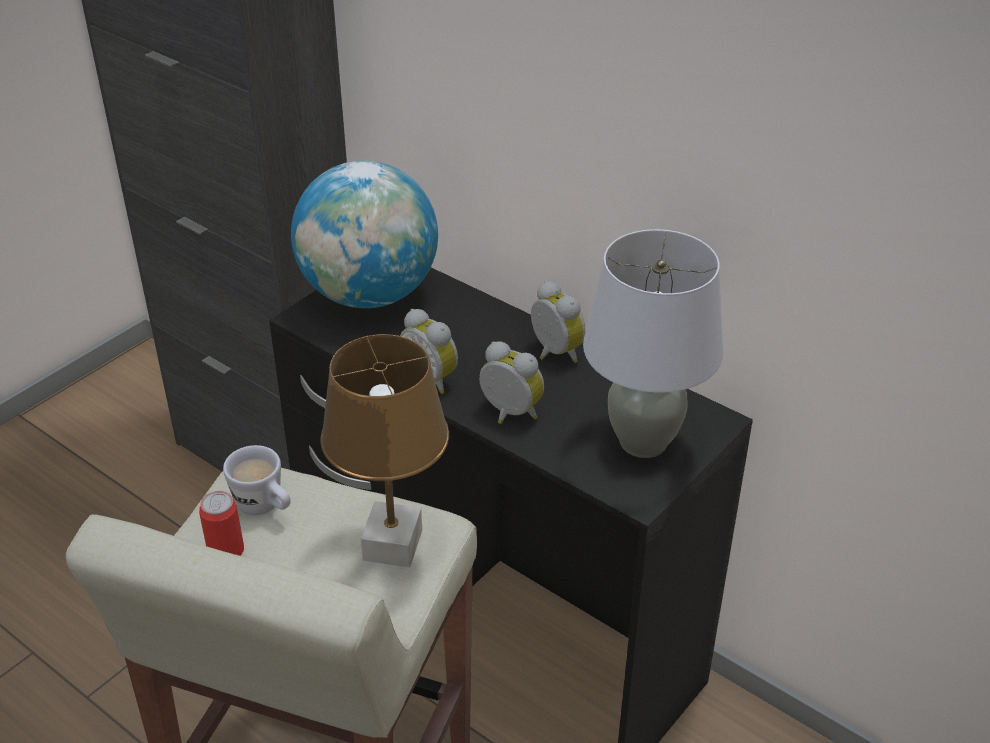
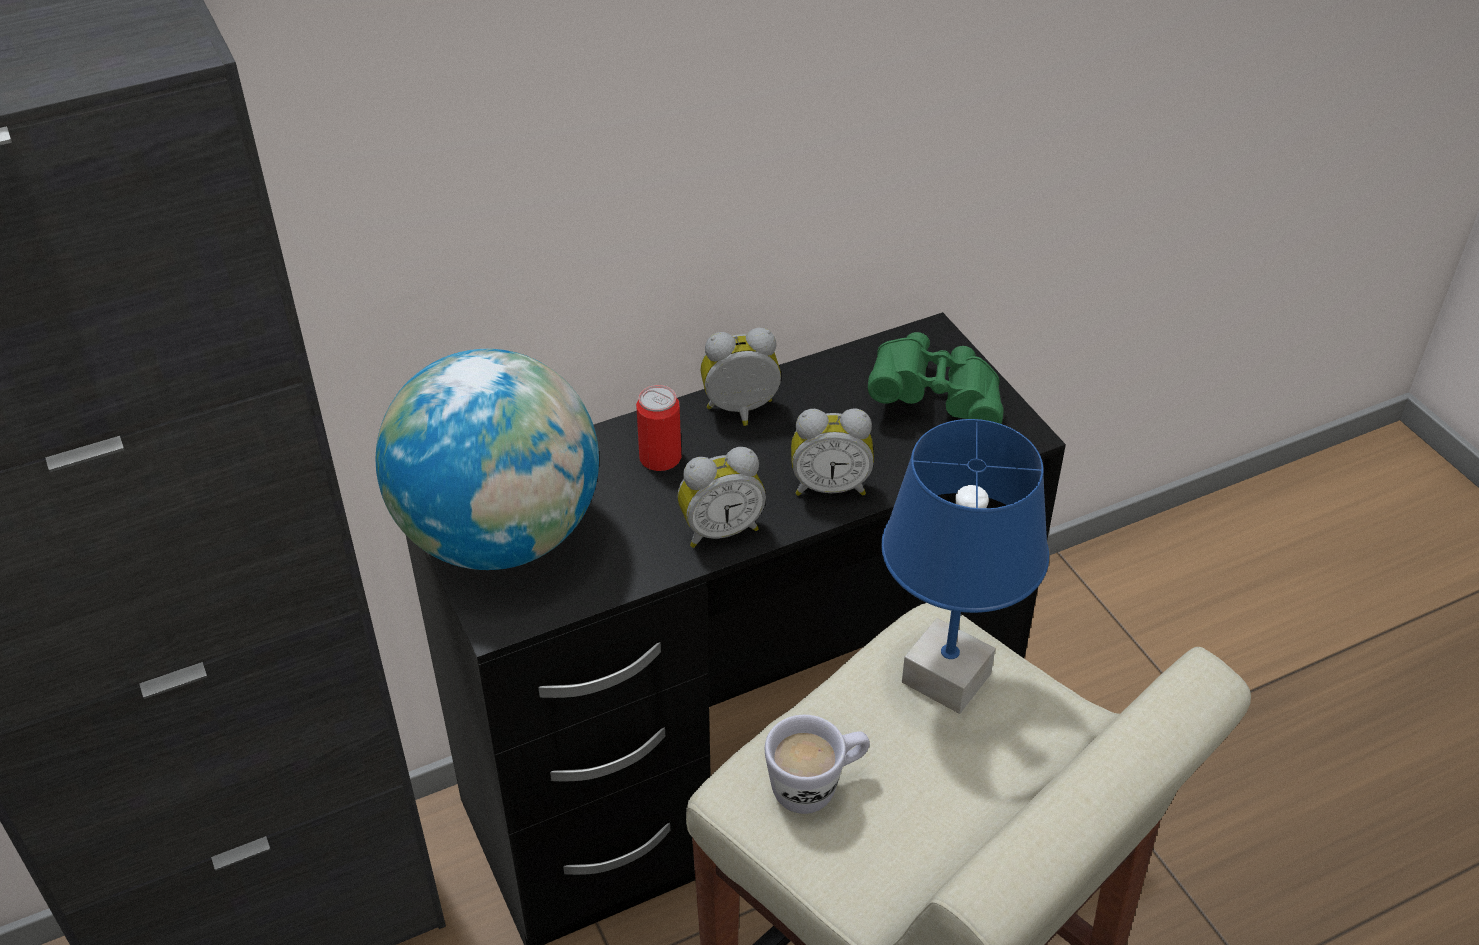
camera: 65 degrees left, 5 degrees up
(226, 551) = (879, 848): can -> can (660, 458)
(392, 544) = (944, 678): brown table lamp -> blue table lamp
(508, 414) = (830, 486): alarm clock -> alarm clock turned 150 degrees counterclockwise
(643, 441) = (936, 399): grey table lamp -> green binoculars

